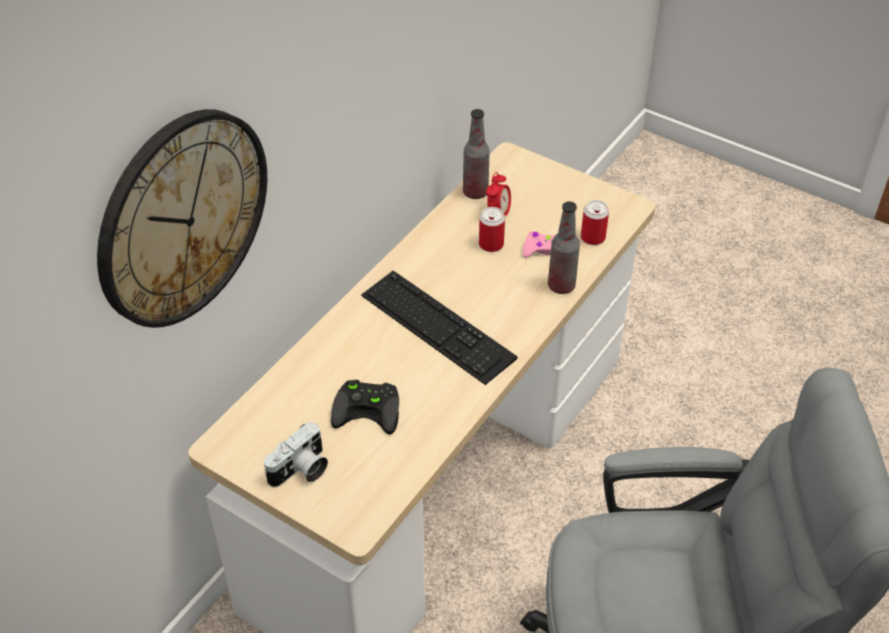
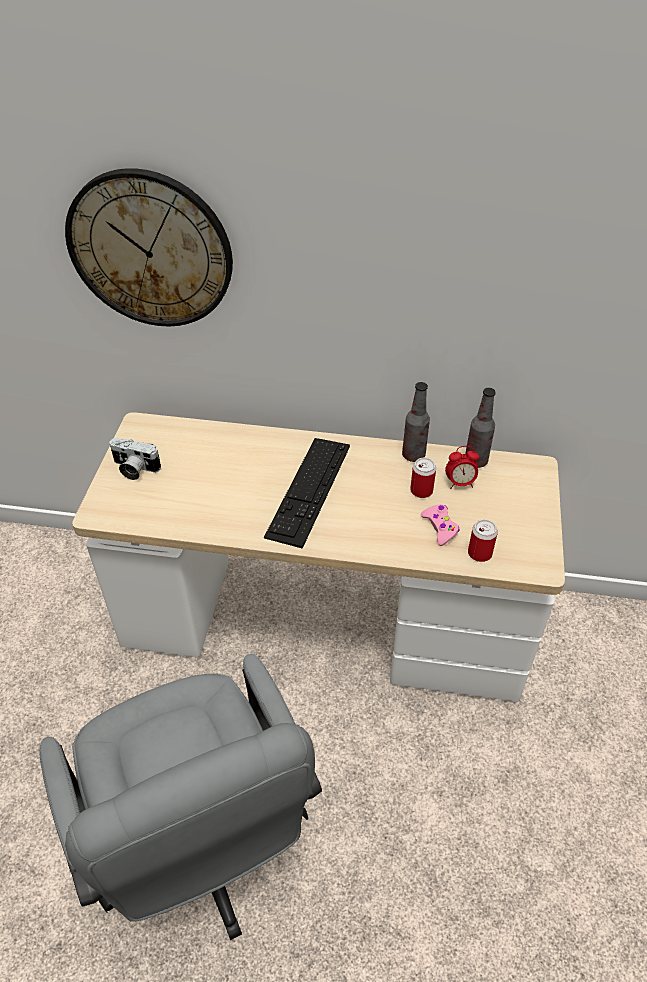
camera: 65 degrees right, 0 degrees up
(369, 408) = (206, 482): black game controller -> none
(561, 286) = (403, 550): bottle -> bottle (413, 455)

